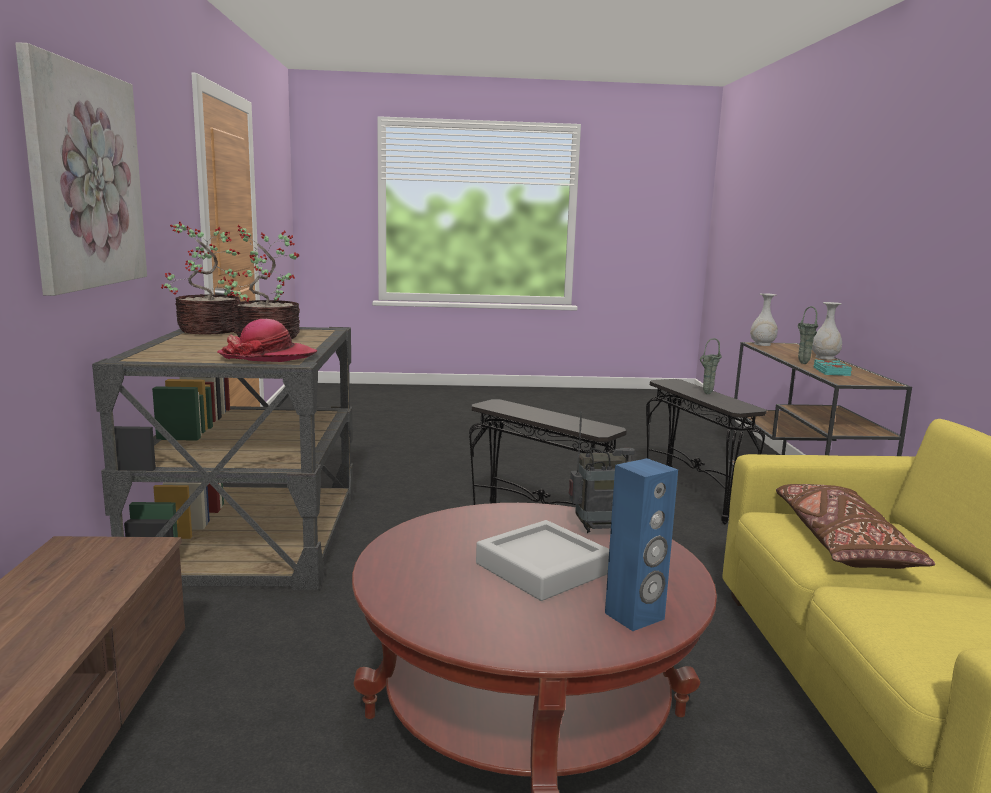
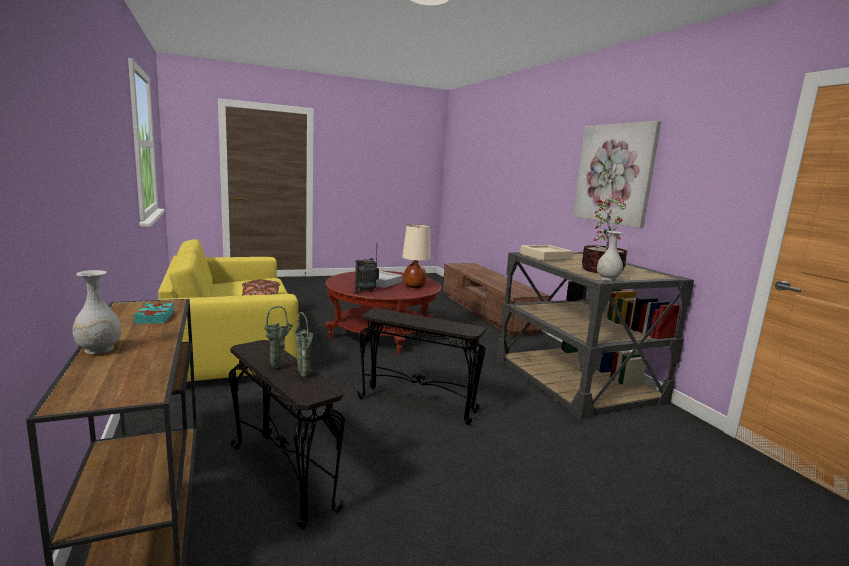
camera: 160 degrees right, 0 degrees up
(207, 330) = (651, 273): potted plant -> none
(268, 356) = (545, 257): hat -> beige tray
(456, 540) = (414, 286): none -> beige table lamp
(635, 616) = (350, 276): blue speaker -> none
(762, 344) = (137, 392): white vase -> white vase (607, 279)
(802, 363) = (163, 332): green vase -> green vase (304, 377)

